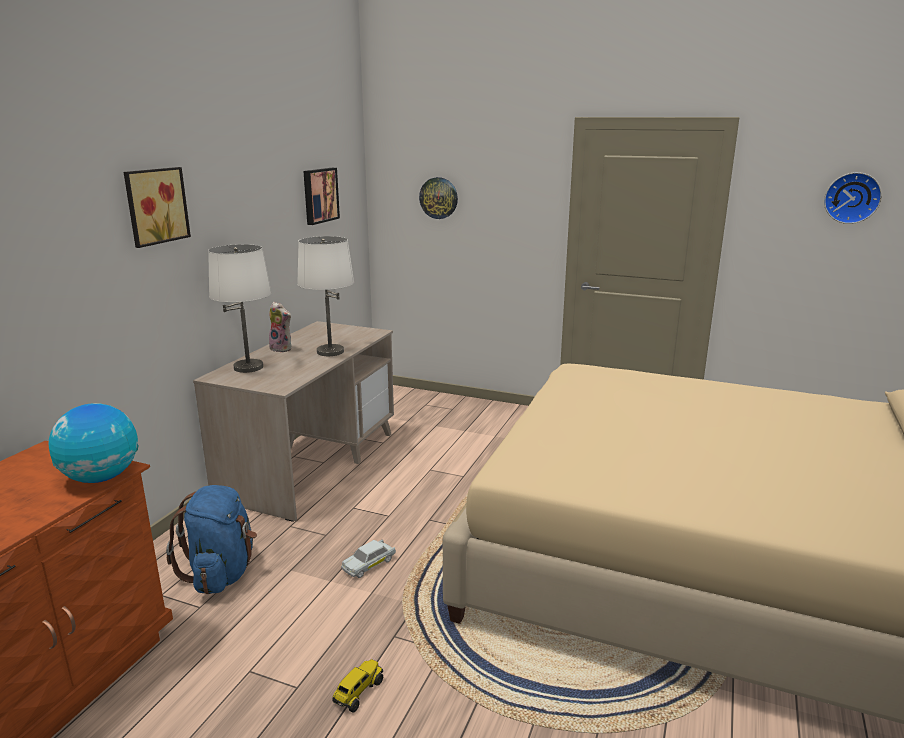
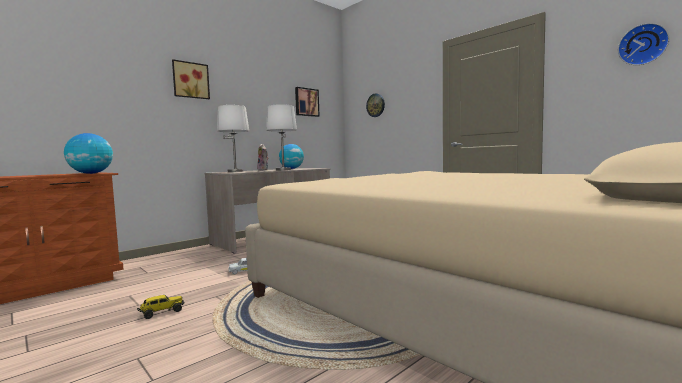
camera: 25 degrees right, 15 degrees down
(221, 573) = (175, 264): blue backpack -> none
(319, 333) = (291, 168): none -> globe

